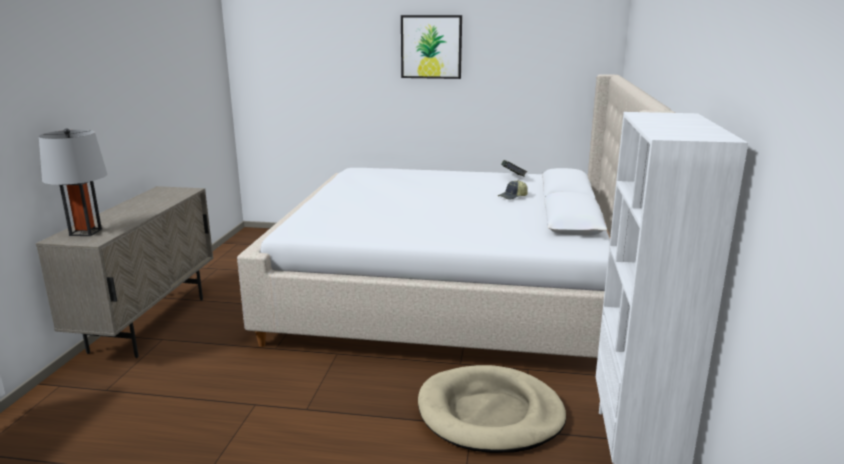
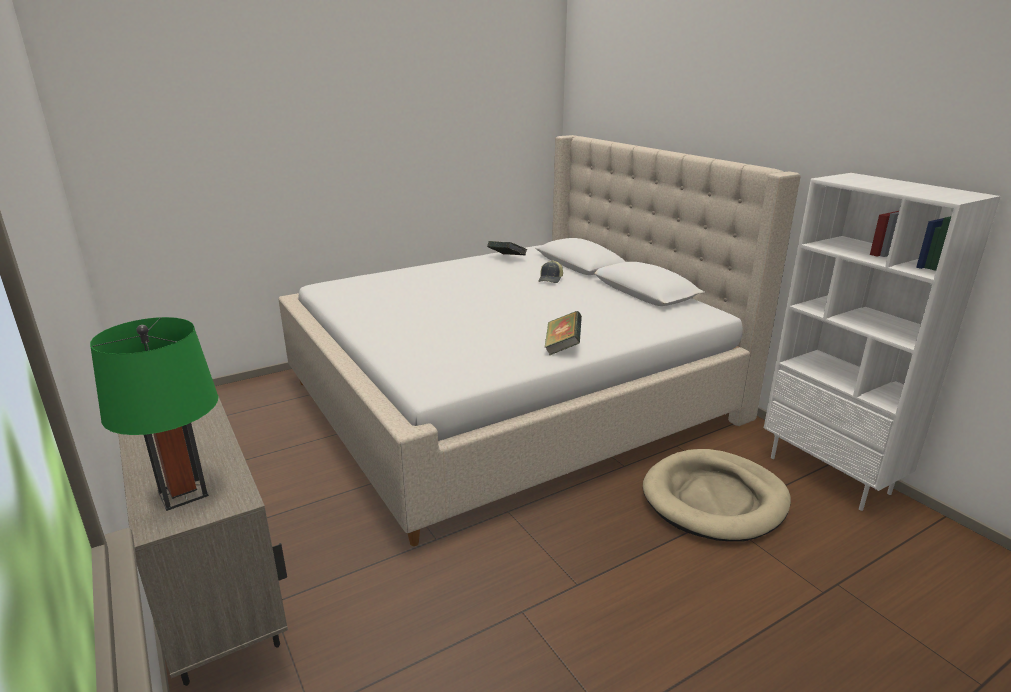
camera: 40 degrees left, 5 degrees up
(86, 232) = (183, 493): grey table lamp -> green table lamp
(413, 235) = (562, 347): none -> book
(431, 47) = (373, 116): picture -> none

